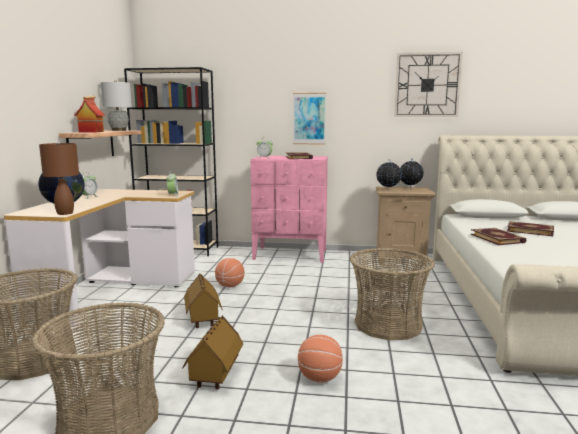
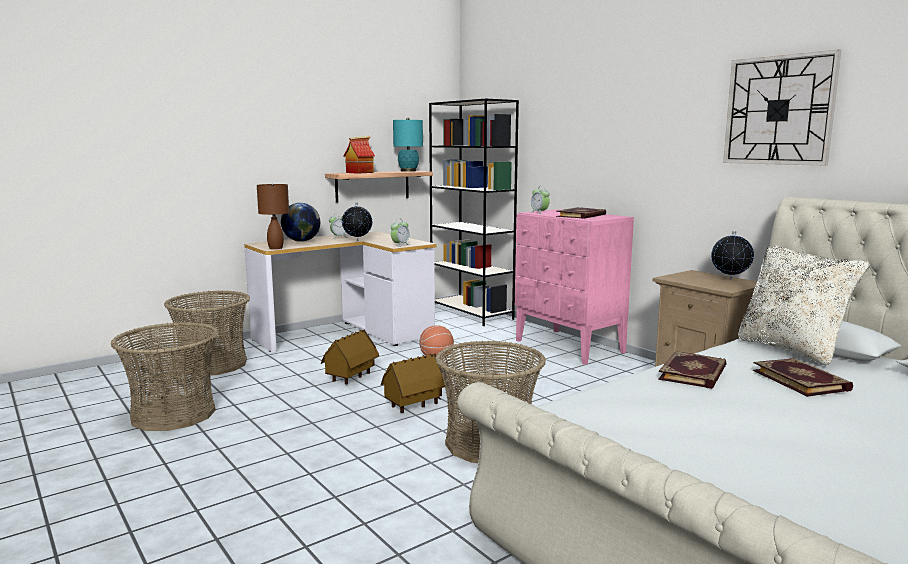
camera: 45 degrees right, 0 degrees up
(118, 130) = (408, 171): white table lamp -> turquoise table lamp
(215, 377) = (268, 418): toy house -> toy house (414, 406)
(309, 118) = (616, 162): picture -> none
(319, 378) = (325, 452): basketball -> none
(388, 190) = (682, 277): globe -> globe (357, 241)
(486, 220) = (790, 351): none -> beige pillow

